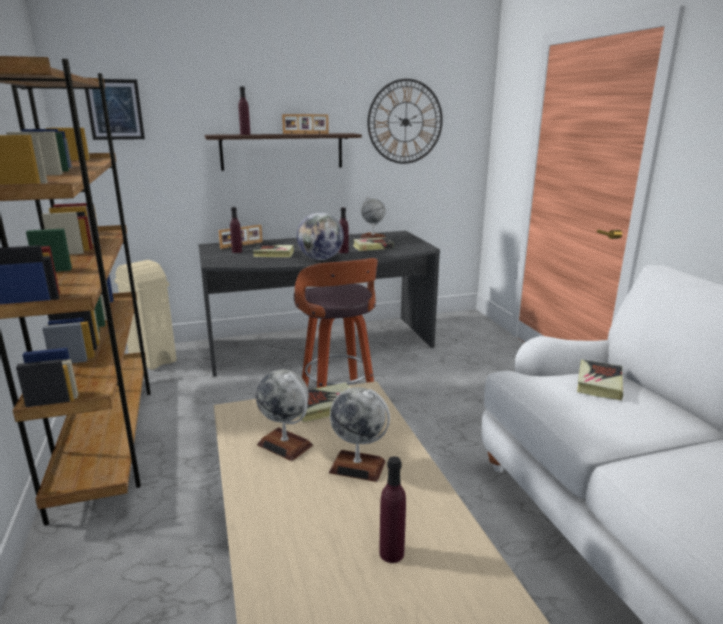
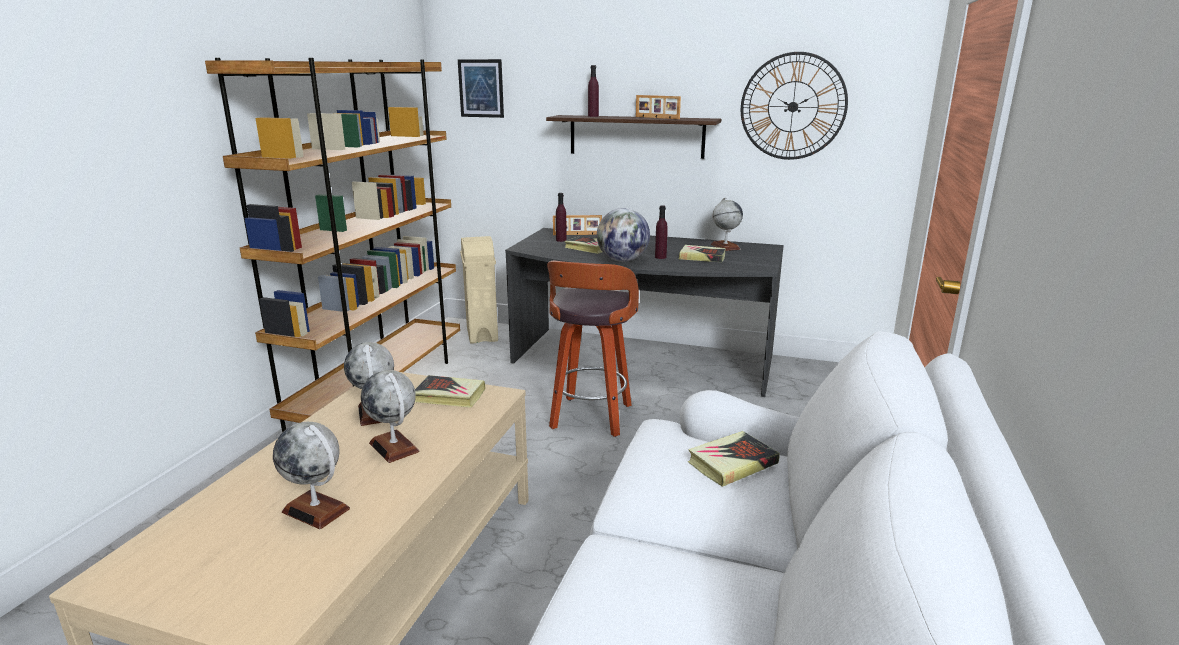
camera: 35 degrees right, 0 degrees up
(391, 553) = (316, 510): purple bottle -> globe

